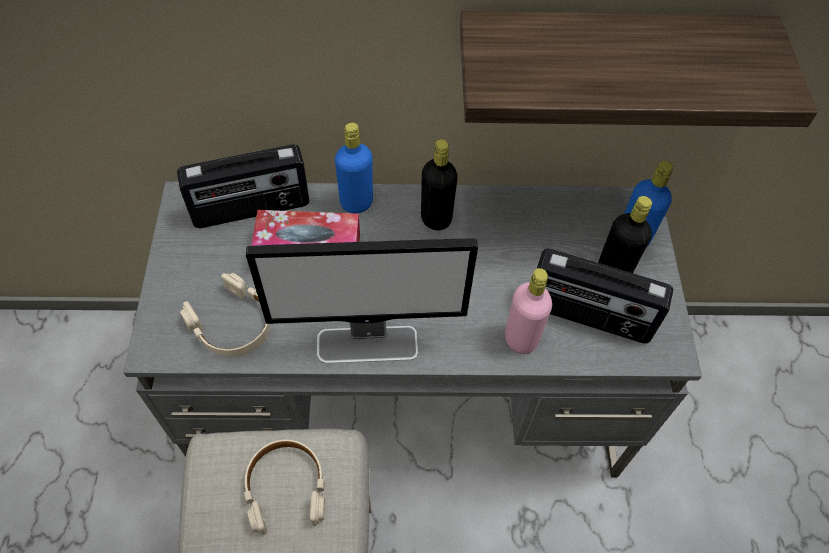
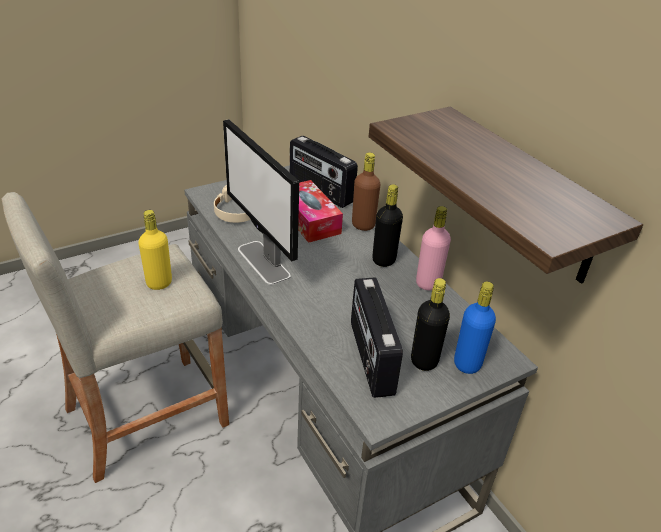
camera: 60 degrees right, 20 degrees down
(286, 488) = (159, 283): beige headphones -> yellow bottle
(356, 203) = (363, 225): blue bottle -> brown bottle
(521, 339) = (321, 328): pink bottle -> pink bottle (428, 283)

